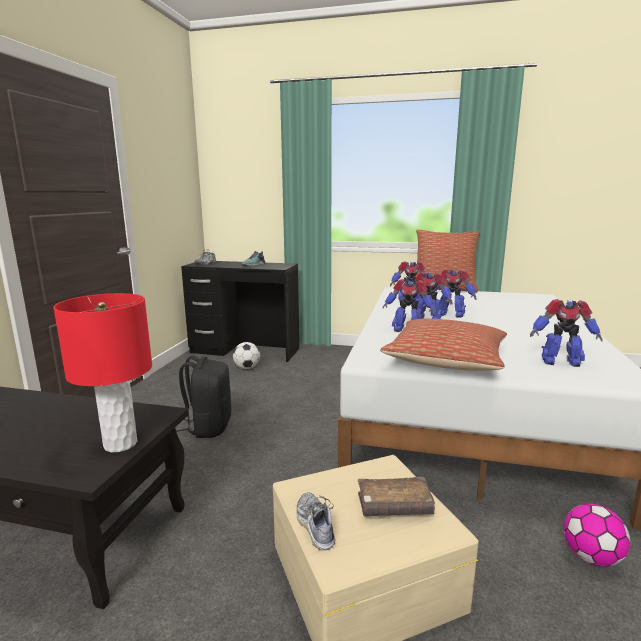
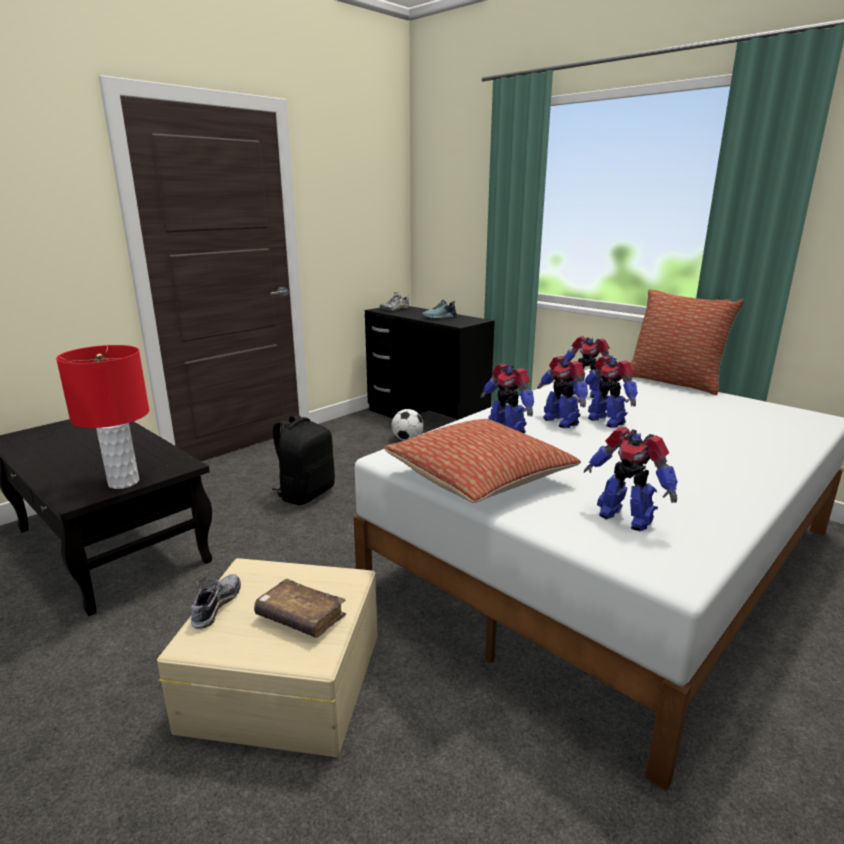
camera: 30 degrees right, 5 degrees up
(591, 557) = (538, 778): football -> none

